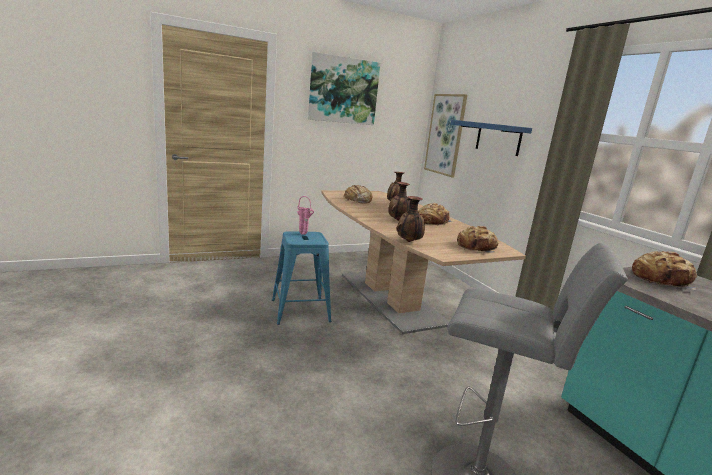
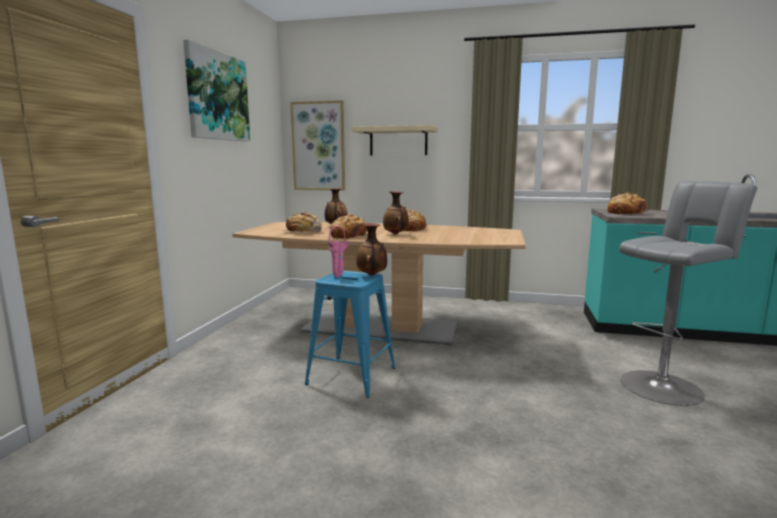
camera: 50 degrees left, 5 degrees down
(409, 242) = (465, 242): vase -> vase (372, 275)
(476, 247) = (494, 233): bread -> bread (349, 236)
(498, 138) = (398, 141): blue shelf -> beige shelf

